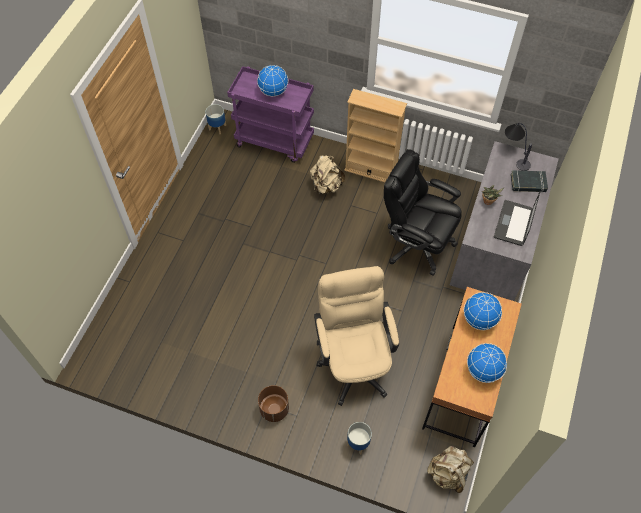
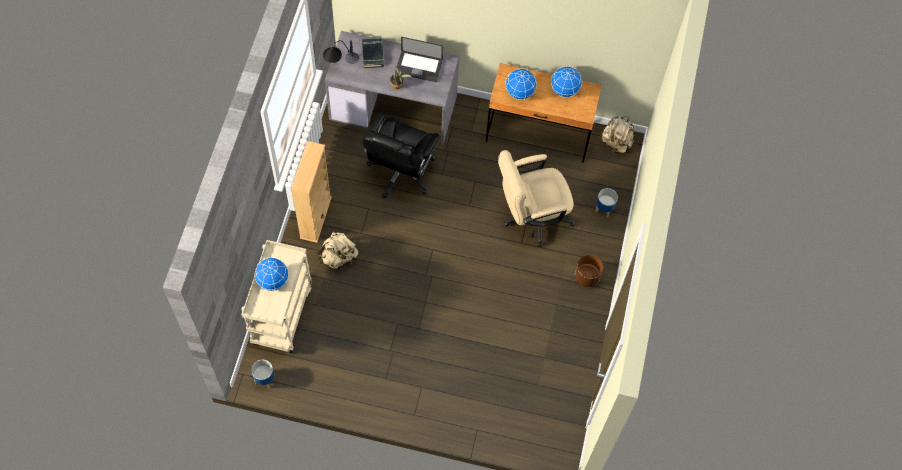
camera: 100 degrees left, 5 degrees up
(275, 141) = (281, 314): purple cart -> beige cart

